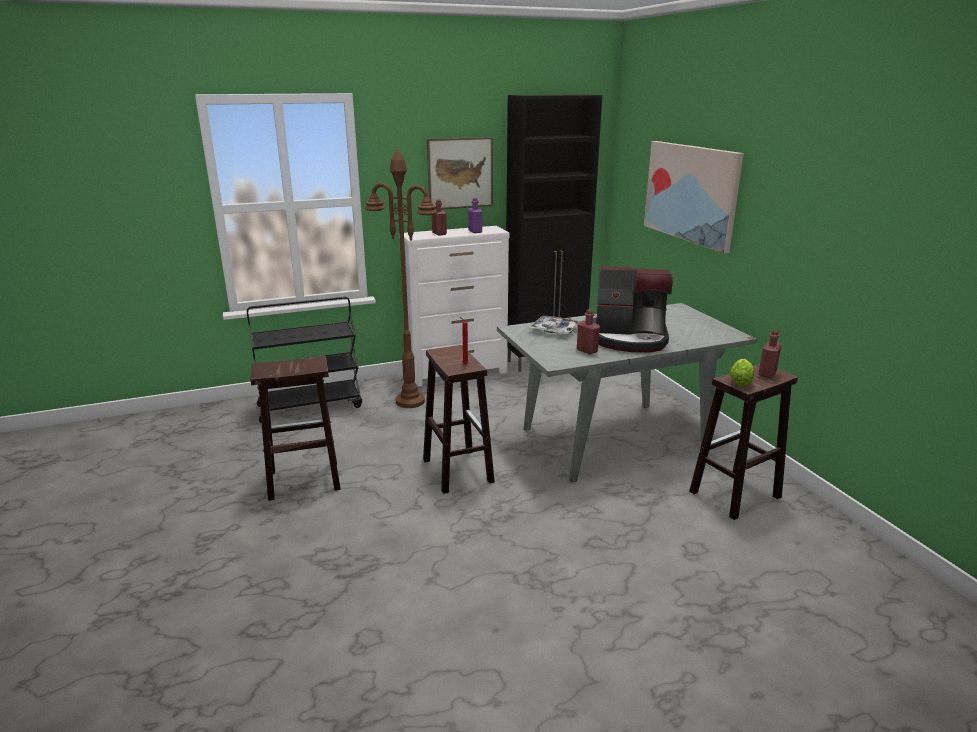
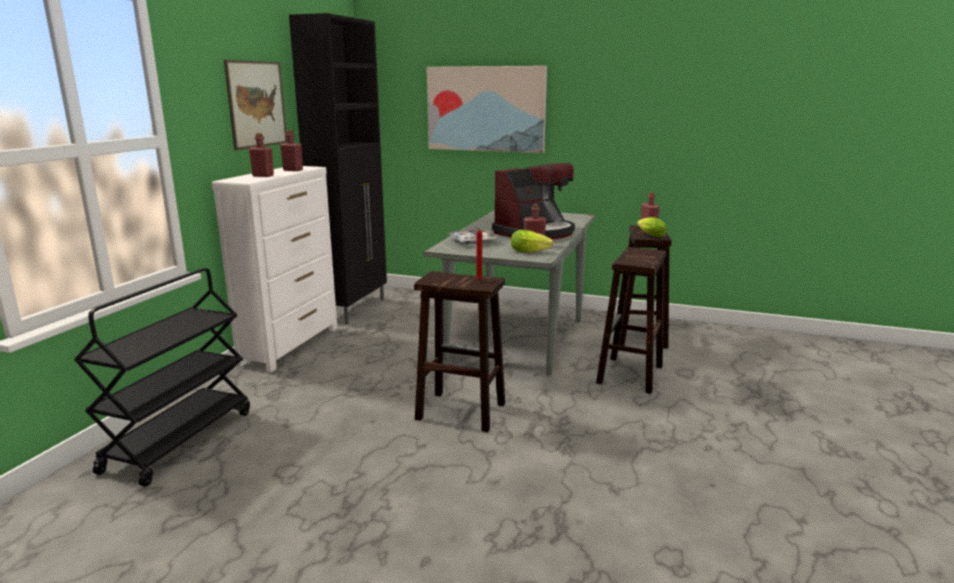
camera: 50 degrees left, 5 degrees down
(302, 481) = (336, 502): brown stool -> brown stool (630, 375)
(410, 401) = (294, 385): brown floor lamp -> none
(475, 231) = (293, 170): purple bottle -> red bottle
(566, 355) = (531, 251): none -> lettuce

